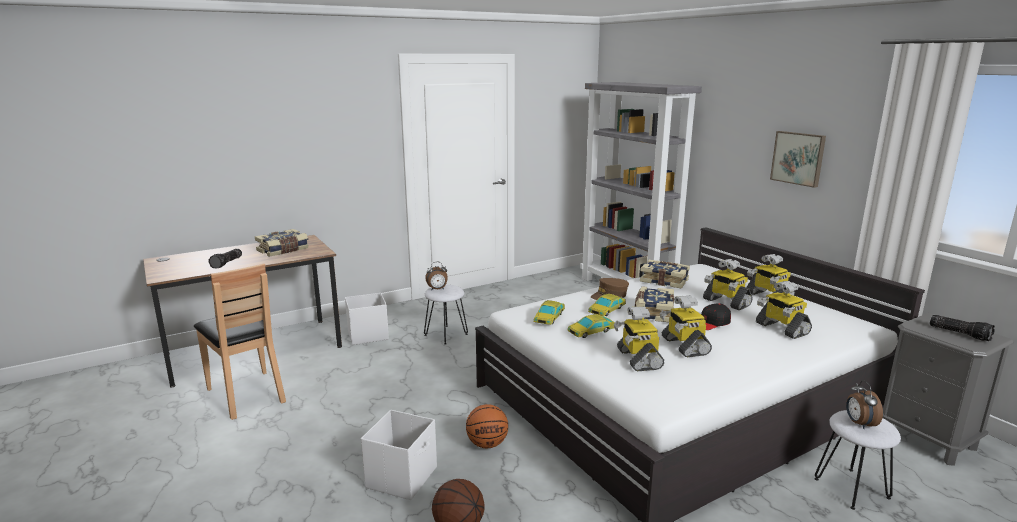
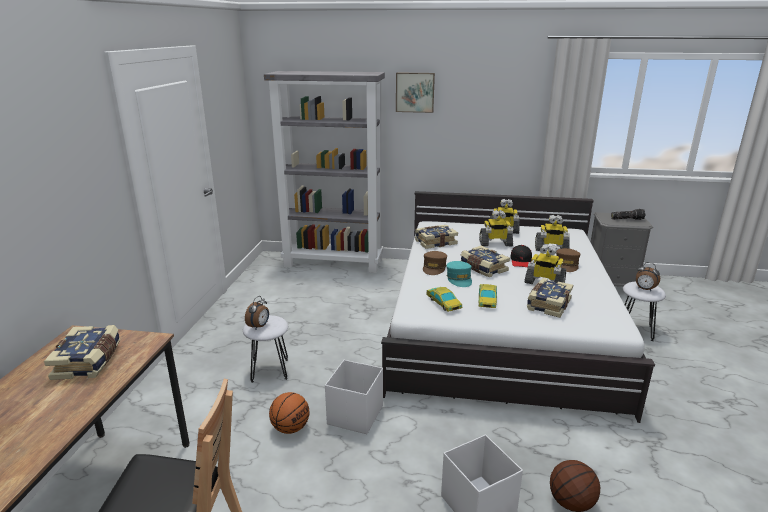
camera: 50 degrees left, 5 degrees up
(227, 263) = (51, 417): flashlight -> none
(367, 335) = (193, 416): white storage box -> white storage box (354, 415)
(487, 444) = (473, 434): basketball -> basketball (290, 428)
(607, 309) = (459, 279): toy car -> turquoise cap
(638, 359) = (547, 304): toy robot -> book
(757, 345) = (567, 265): none -> brown cap
(798, 158) = (481, 124): picture -> picture (415, 92)

